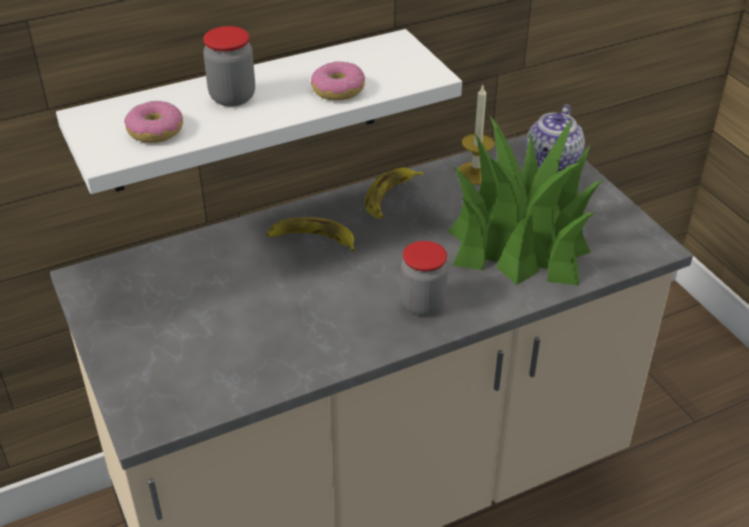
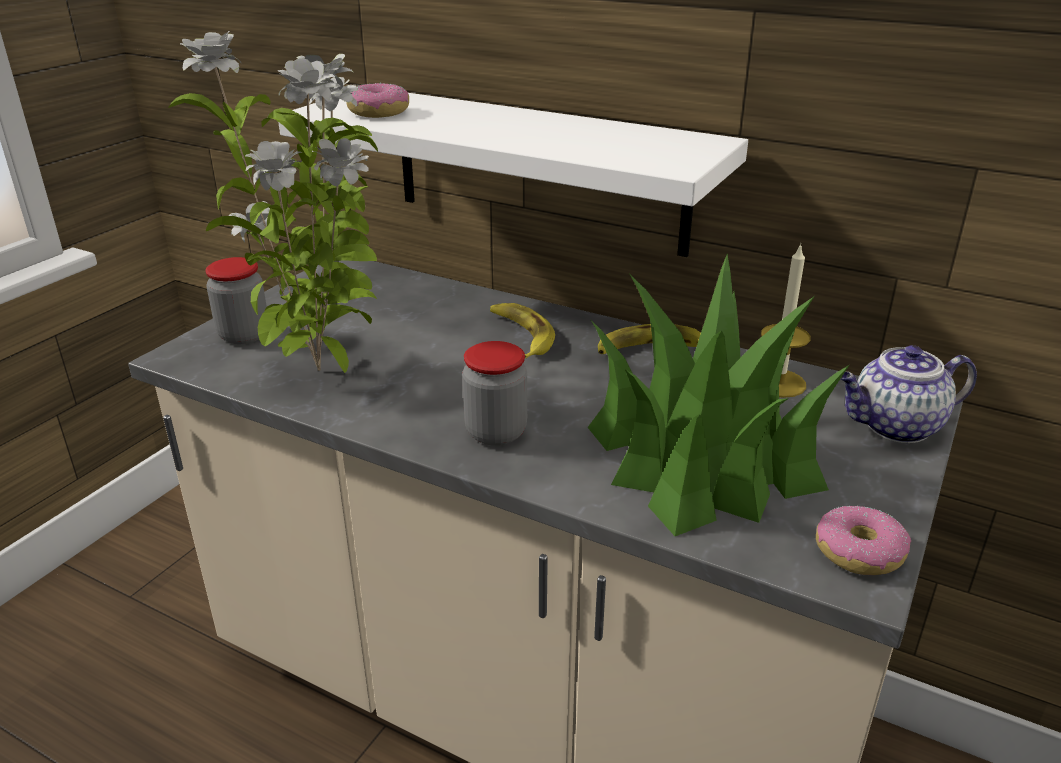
camera: 55 degrees right, 10 degrees down
(232, 97) = (477, 118): jar -> jar (244, 335)
(261, 352) = (322, 372): none -> potted plant
(338, 90) = (564, 143): donut -> donut (859, 552)

